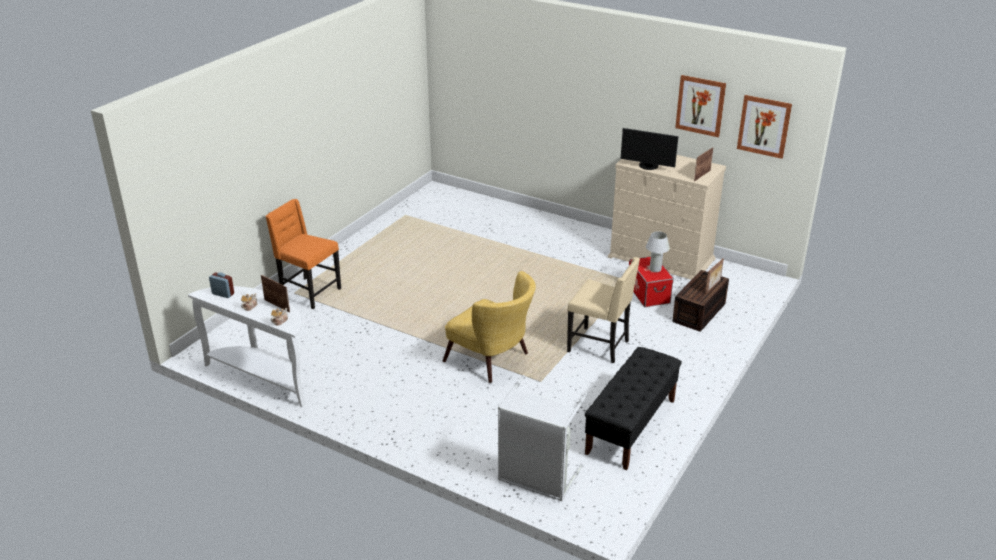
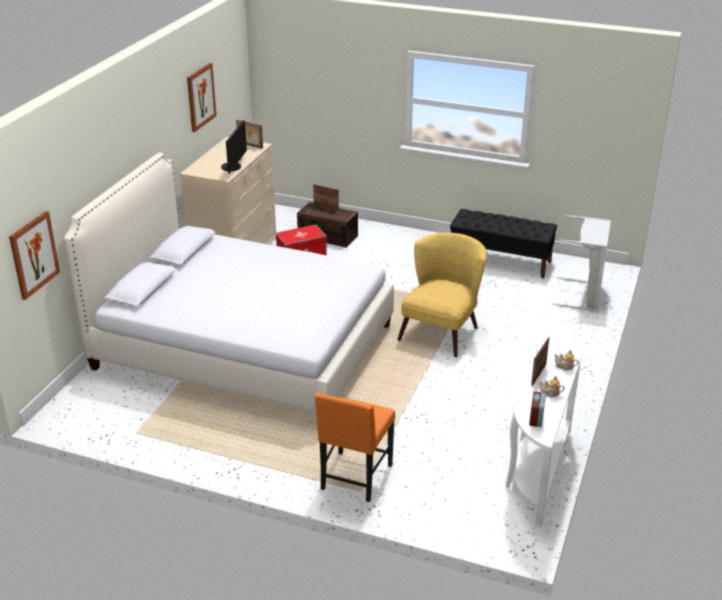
camera: 100 degrees left, 0 degrees up
(498, 257) = (243, 346): none -> white bed
(600, 346) = (397, 278): beige chair -> none
(655, 269) = (302, 232): white table lamp -> none
(764, 126) = (231, 83): picture -> picture (33, 254)

